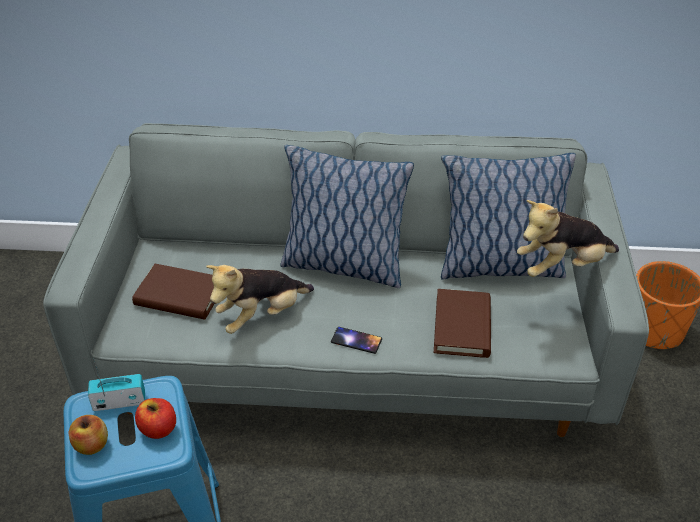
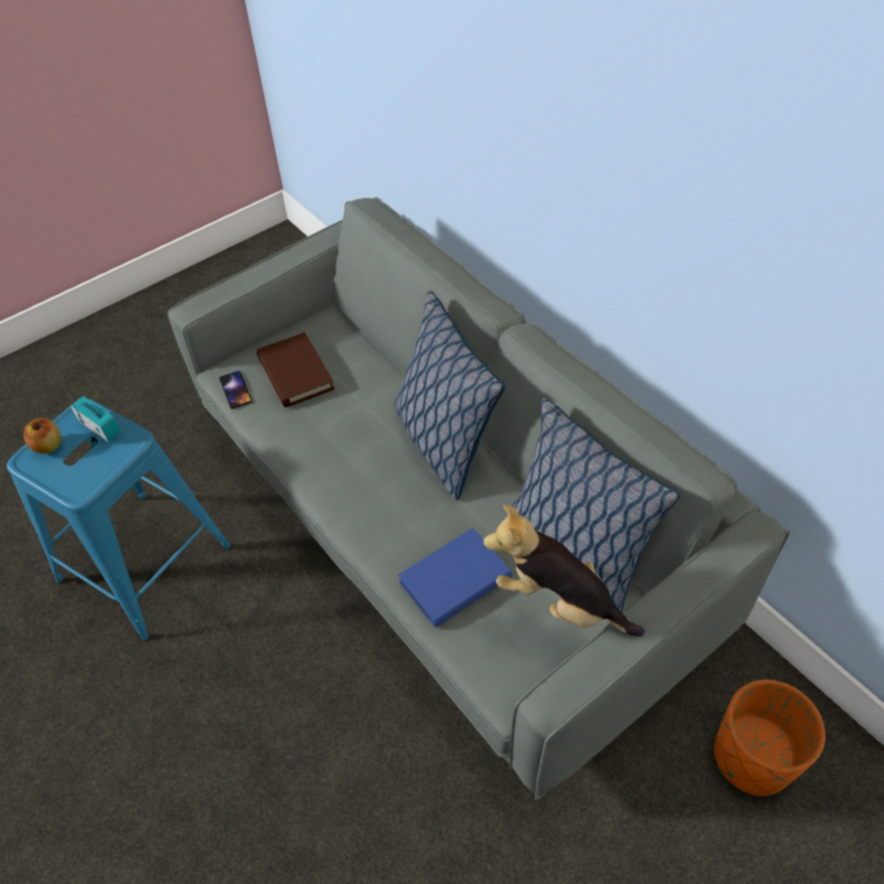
camera: 50 degrees right, 10 degrees up
(158, 429) = (92, 468): apple -> none
(261, 316) = (326, 437): plush toy -> none
(356, 340) = (359, 517): phone -> phone (235, 390)
(462, 326) = (455, 580): brown book -> blue book

